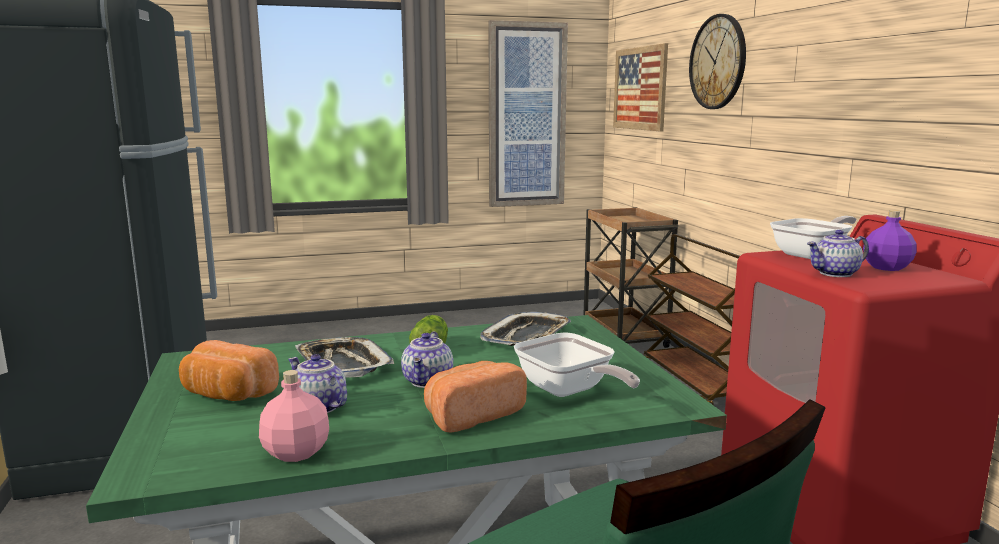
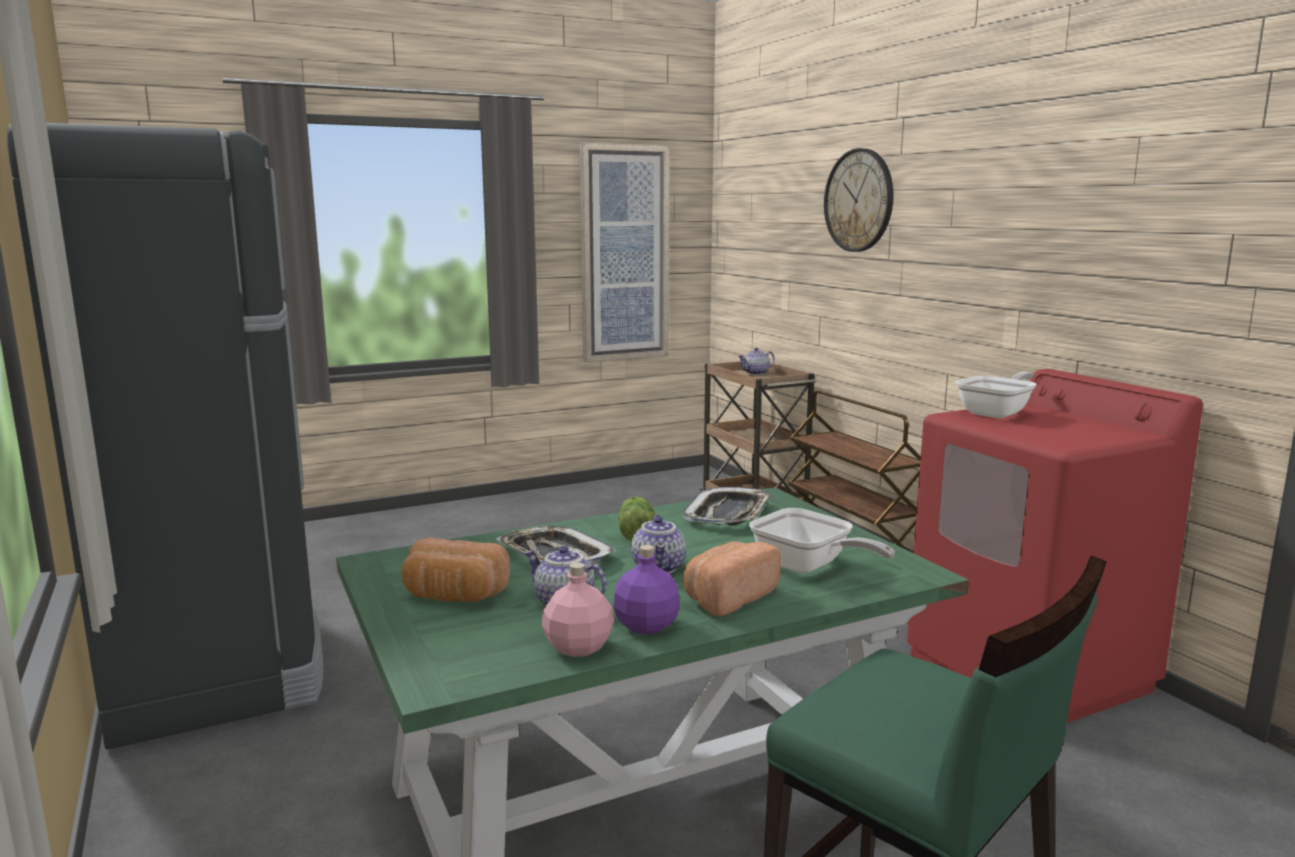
camera: 10 degrees left, 0 degrees up
(640, 88) = (758, 224): picture -> none
(835, 274) = (1031, 433): teapot -> teapot (756, 373)
(887, 268) = (1075, 425): purple bottle -> purple bottle (647, 626)

